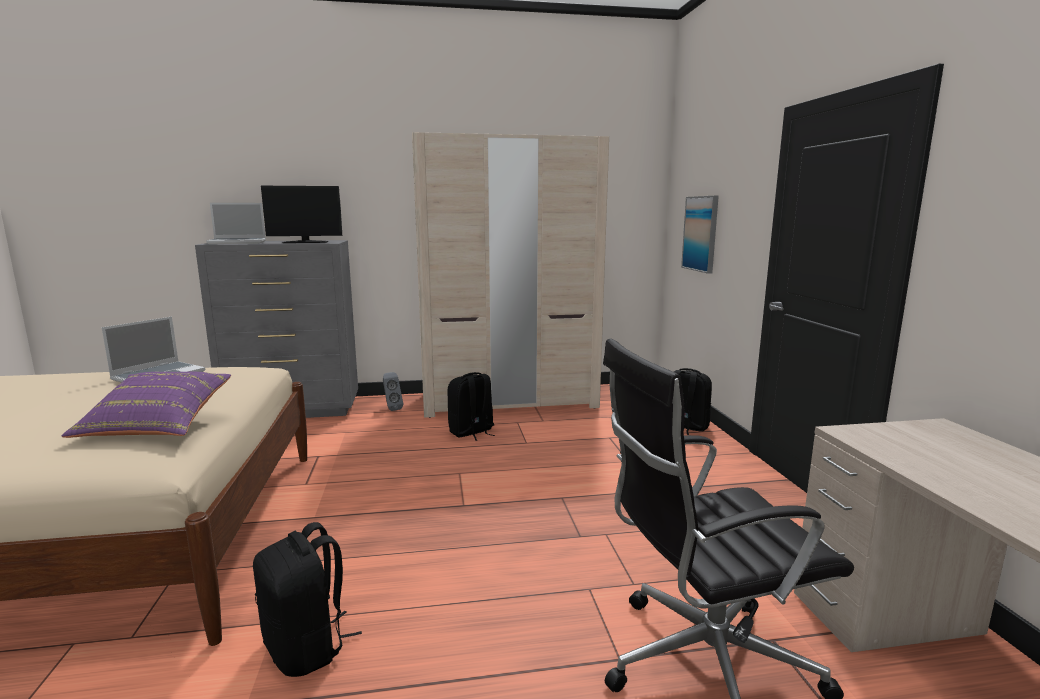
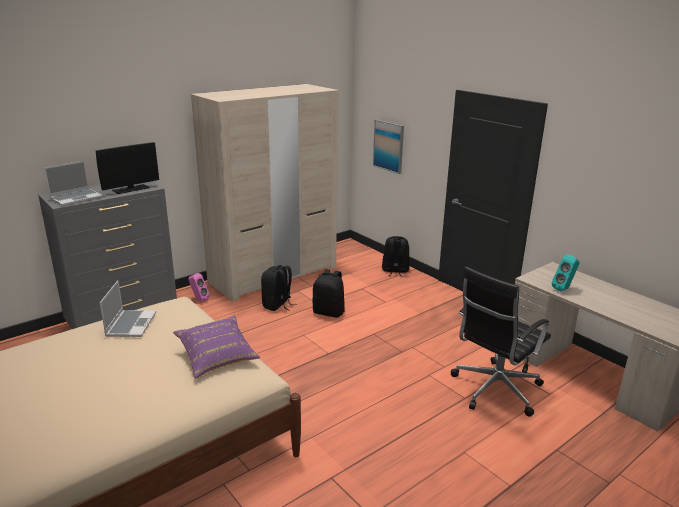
camera: 30 degrees left, 10 degrees up
(307, 648) = (340, 441): black backpack -> black backpack (329, 312)
(391, 408) = (199, 299): grey speaker -> pink speaker
(931, 465) = (564, 289): none -> turquoise speaker

